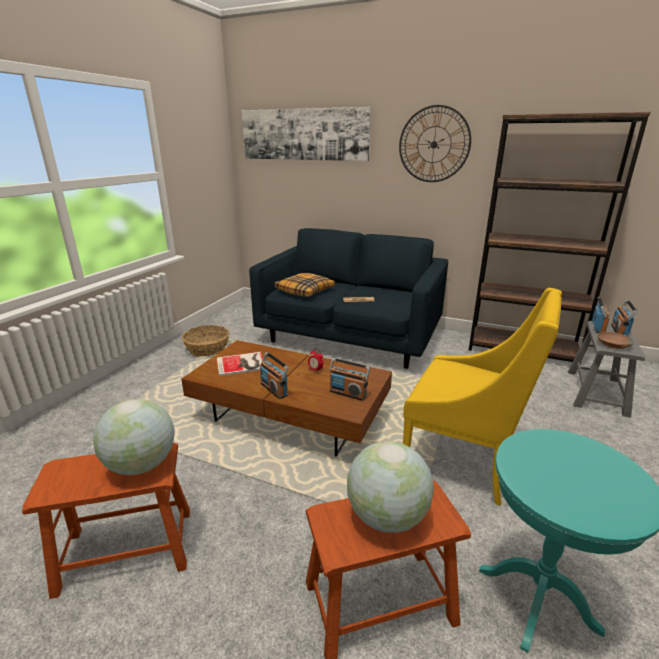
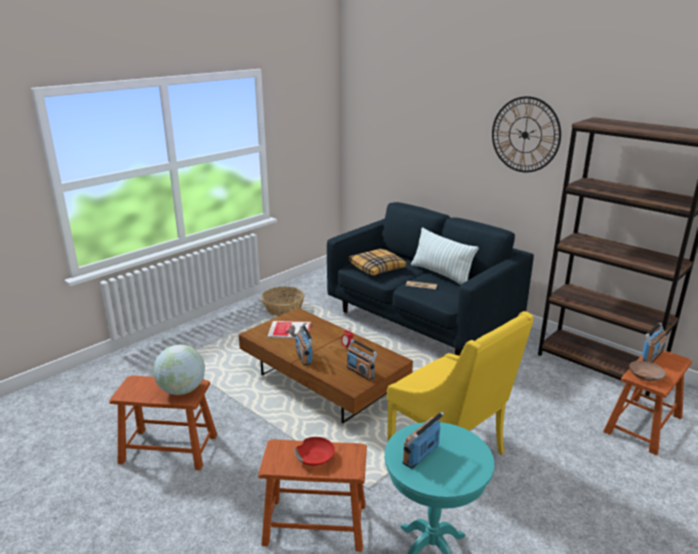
camera: 20 degrees right, 0 degrees up
(304, 134) = (405, 109): picture -> none
(369, 289) = (441, 274): none -> pillow
(386, 516) = (315, 456): globe -> red bowl
(596, 392) = (643, 424): grey stool -> brown stool
(619, 330) = (672, 362): radio -> radio (421, 454)

